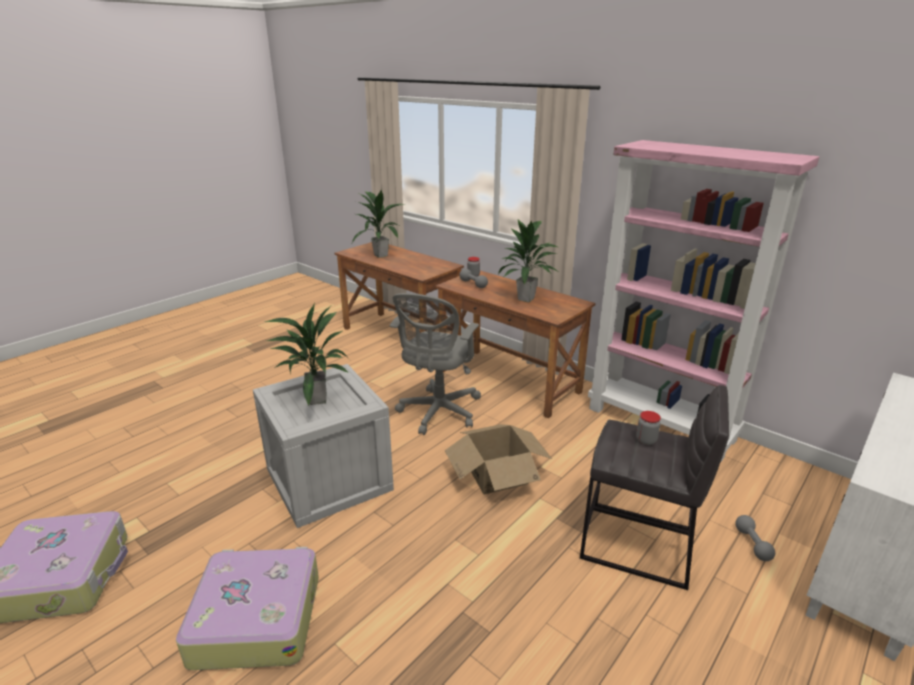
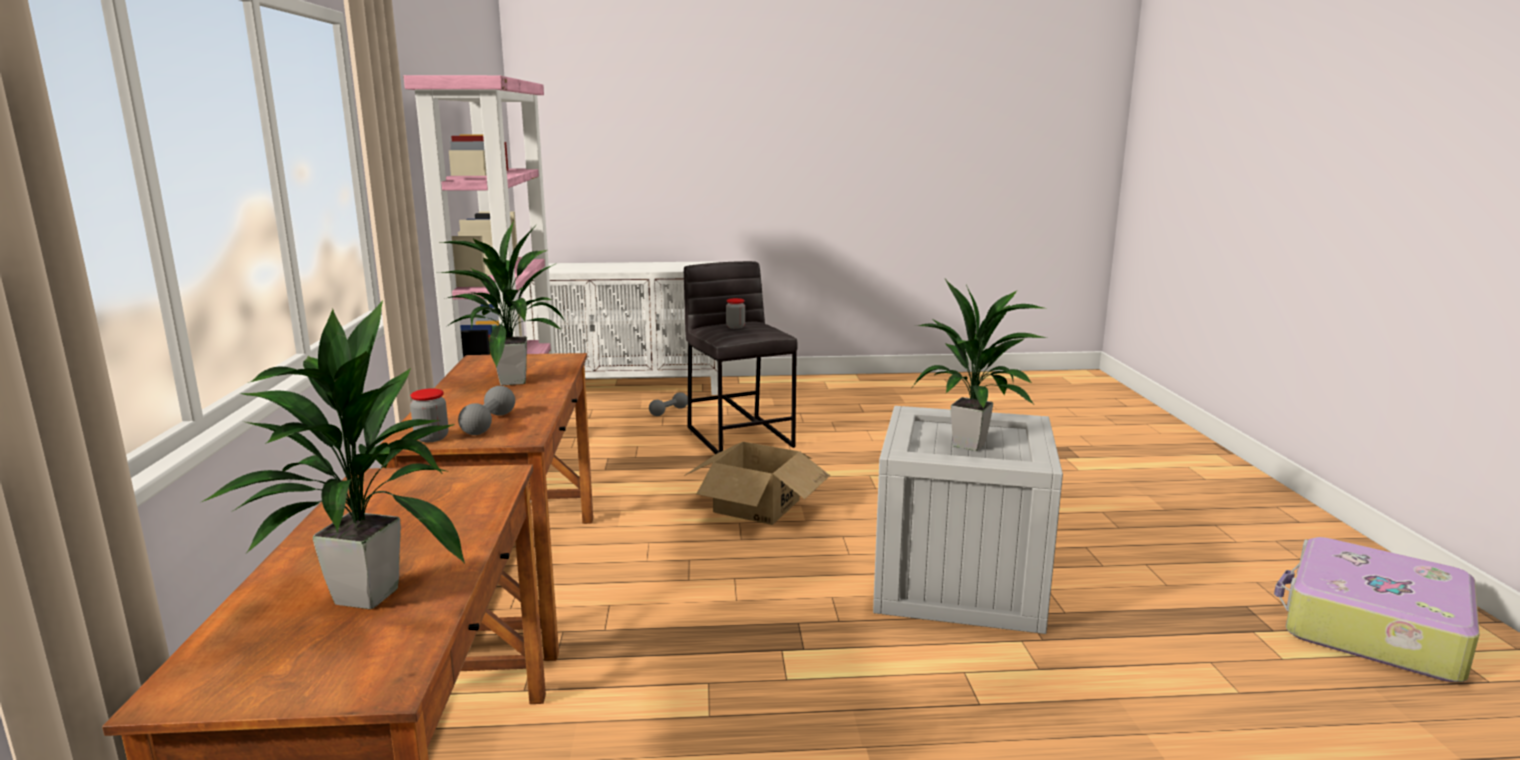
camera: 135 degrees left, 10 degrees down
(256, 617) = (1108, 516): suitcase -> none
(438, 413) = (700, 590): grey office chair -> none

